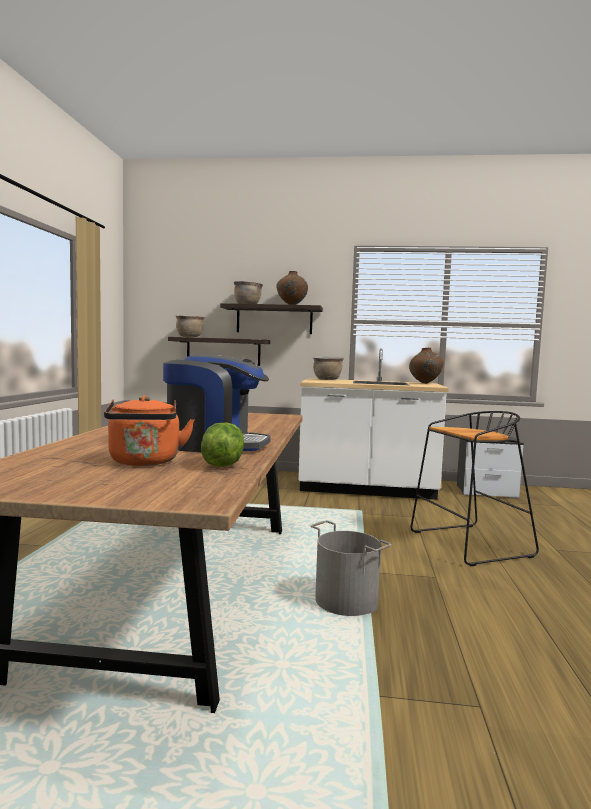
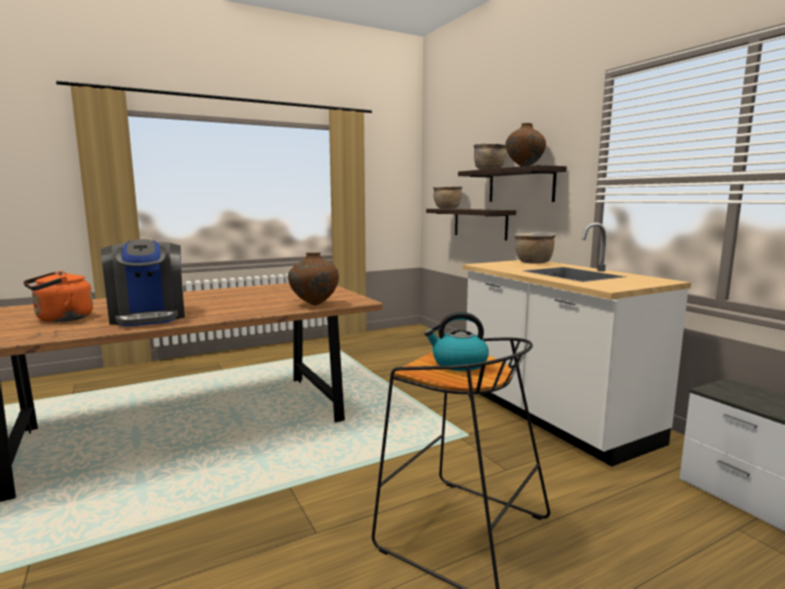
camera: 55 degrees right, 5 degrees up
(222, 464) = (65, 331): lettuce -> none
(347, 601) = (208, 498): grey bucket -> none
(425, 383) = (647, 281): brown vase -> brown vase (314, 305)
(471, 430) = (458, 364): none -> kettle

